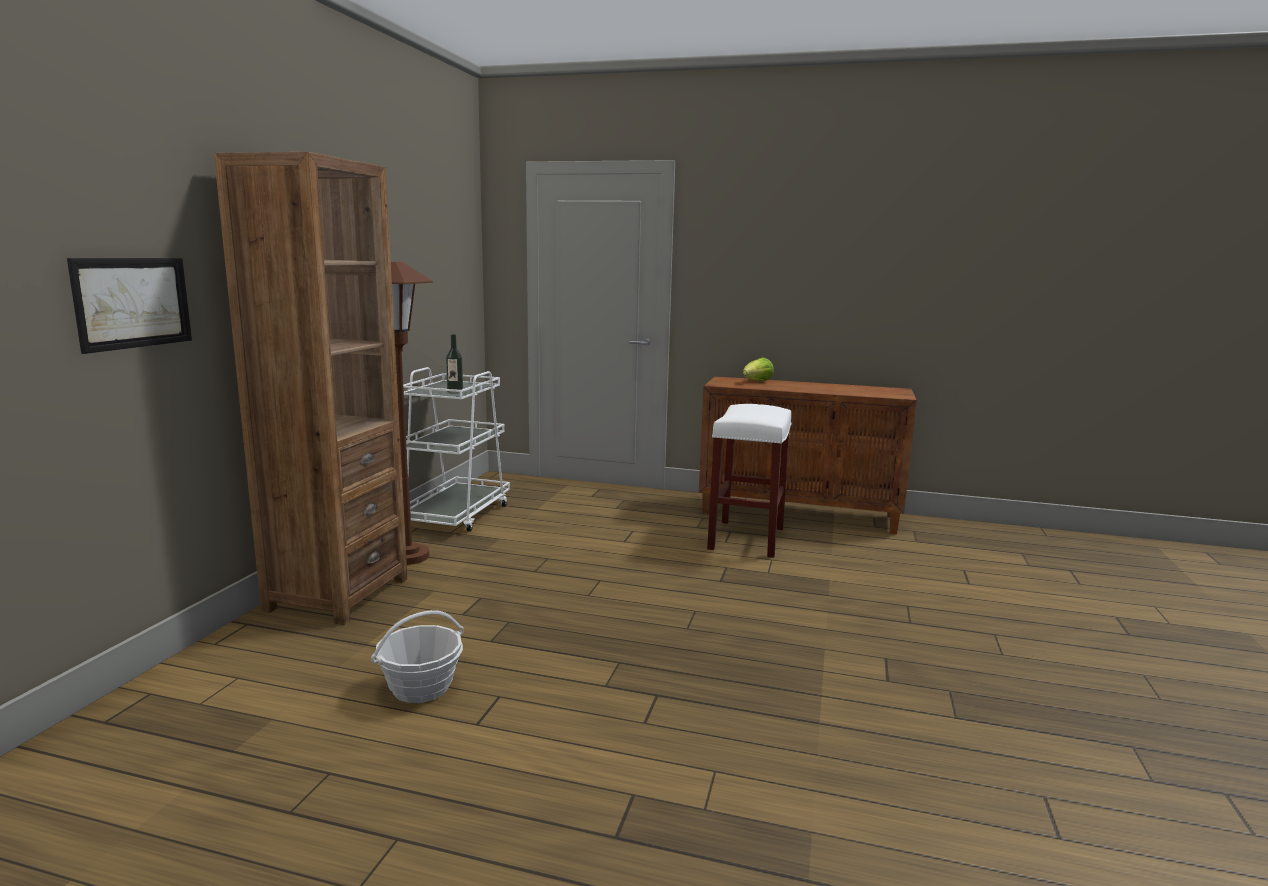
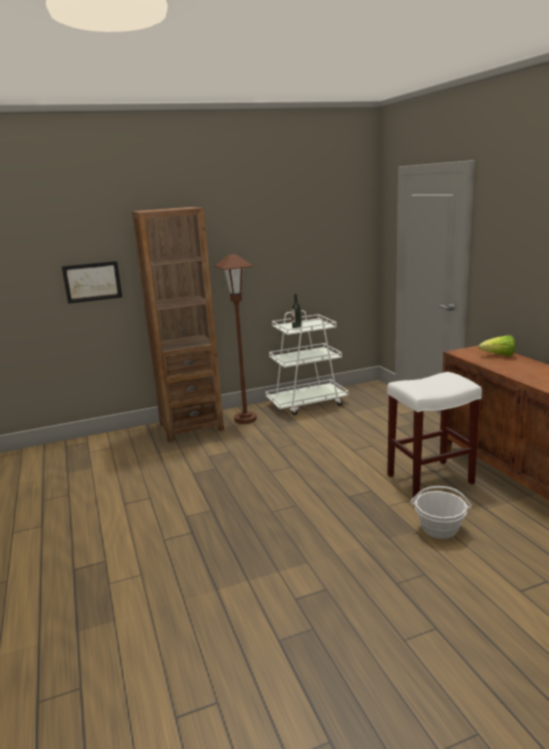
camera: 55 degrees right, 5 degrees up
(421, 687) = (139, 480): basket -> basket (439, 529)

